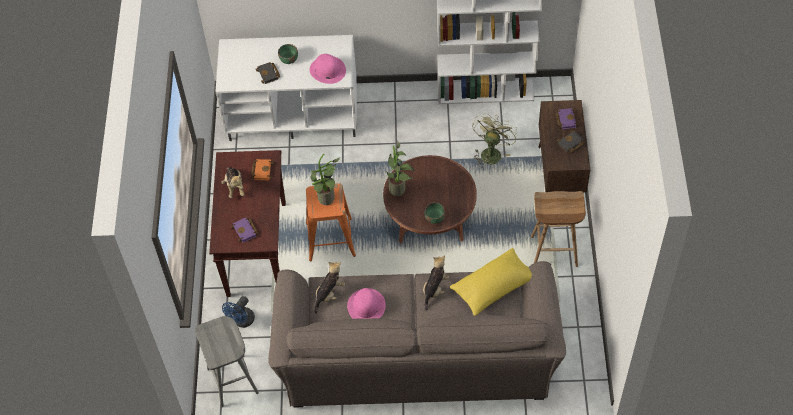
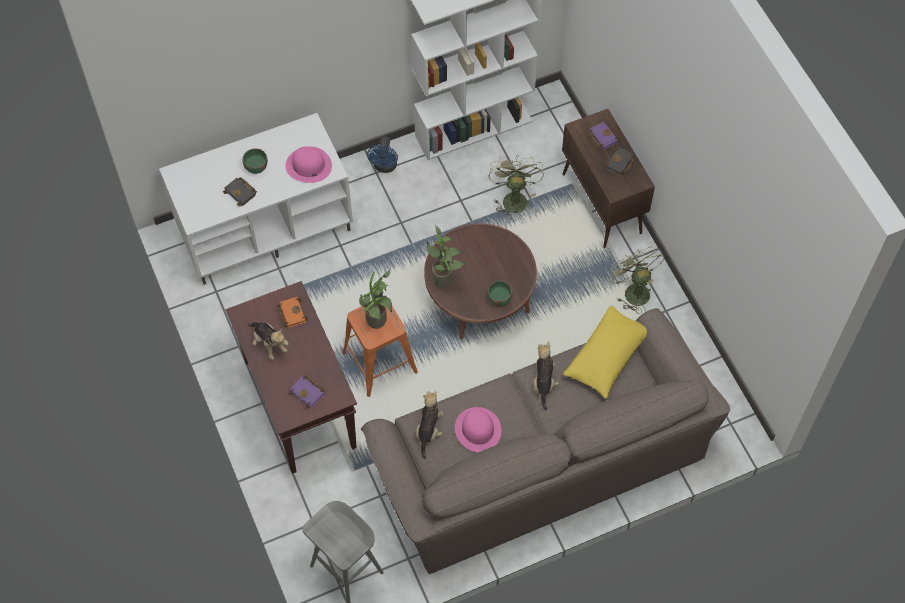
camera: 25 degrees left, 5 degrees up
(241, 321) = (323, 496): blue fan -> blue fan (384, 167)
(553, 252) = (633, 290): brown stool -> green fan

